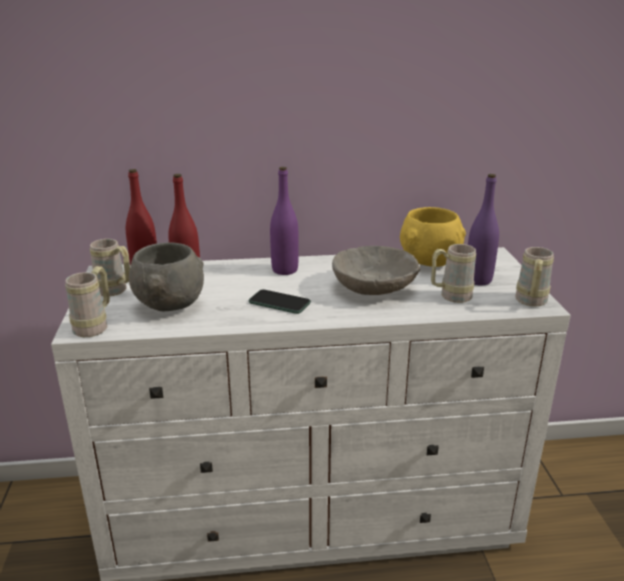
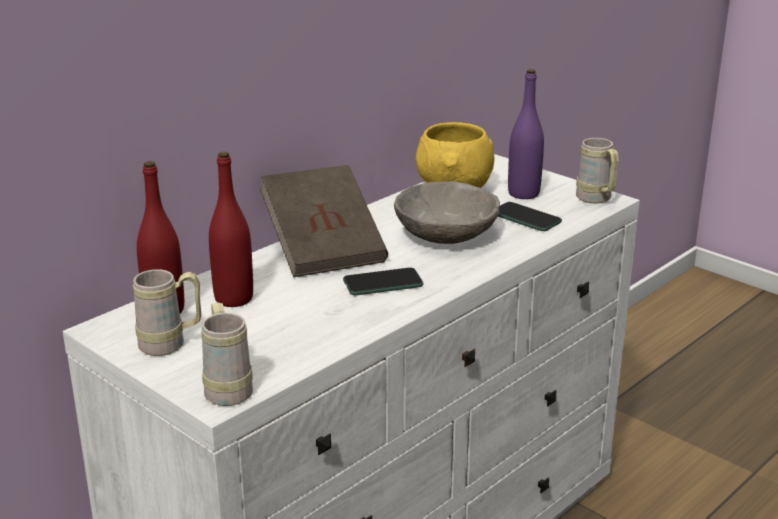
camera: 40 degrees left, 0 degrees up
(169, 307) = (272, 334): grey bowl -> none
(285, 270) = (324, 248): purple bottle -> brown book
(450, 296) = (526, 218): beige mug -> phone

